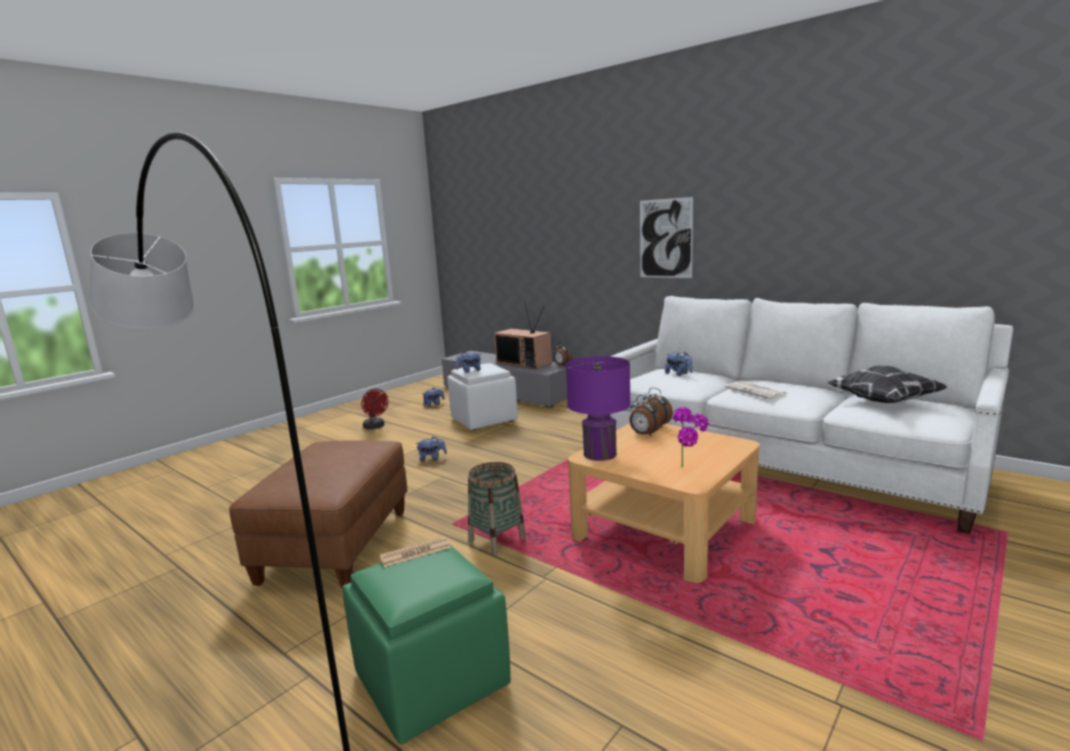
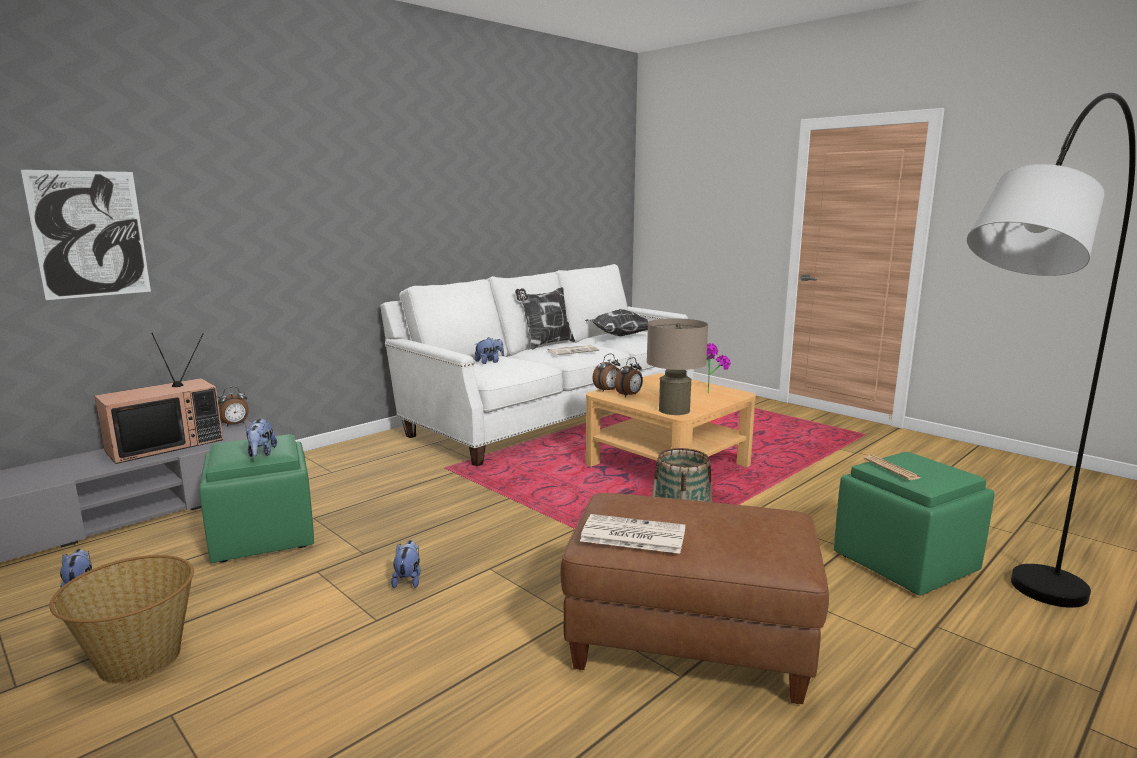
camera: 85 degrees left, 0 degrees up
(316, 448) = (631, 535): none -> newspaper
(375, 427) = (138, 660): red fan -> basket
(483, 420) = (264, 537): white ottoman -> green ottoman
(600, 454) = (674, 410): purple table lamp -> beige table lamp
(665, 238) = (366, 220): picture -> picture (90, 234)
(787, 382) = (546, 344): none -> pillow

